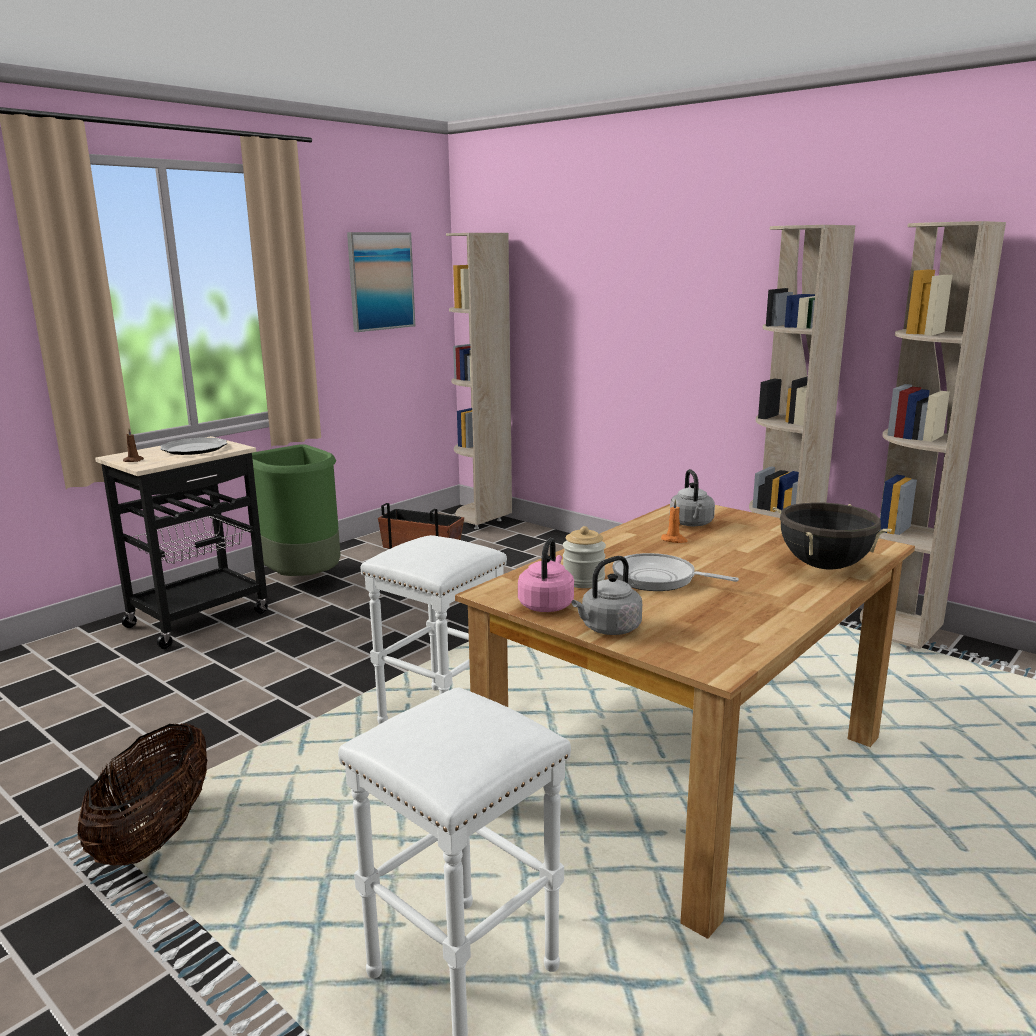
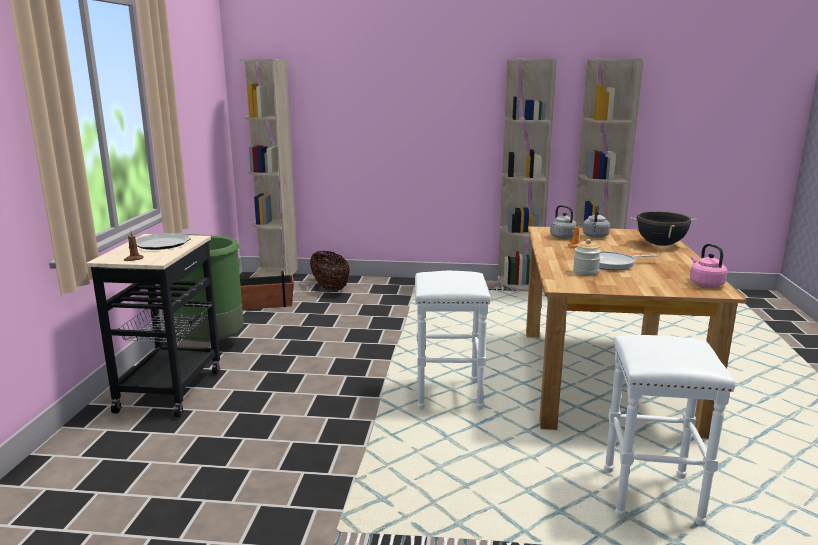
camera: 35 degrees left, 0 degrees up
(155, 835) = (391, 516): basket -> basket (330, 288)
(380, 281) = (197, 97): picture -> none
(546, 604) = (598, 285): pink kettle -> pink kettle (705, 284)
(608, 629) = (648, 288): grey kettle -> grey kettle (595, 236)

